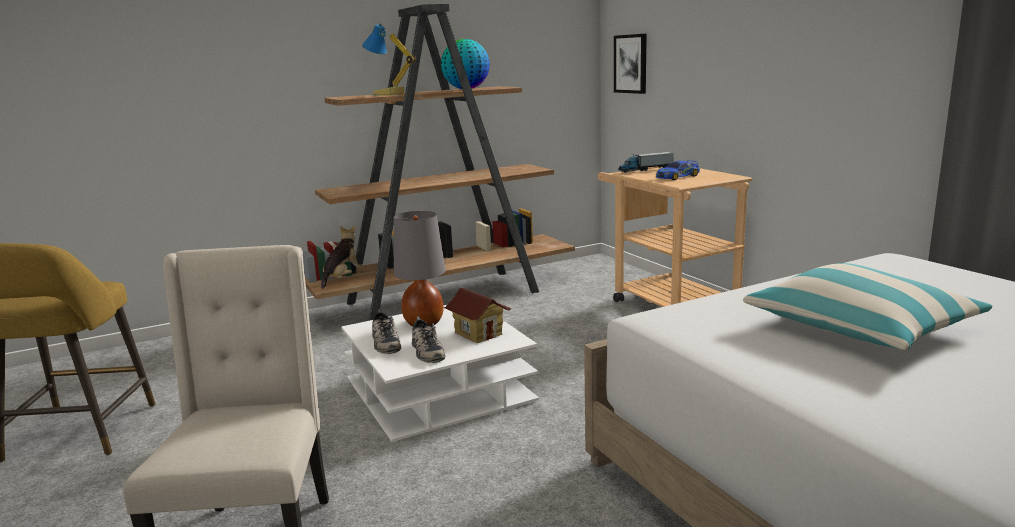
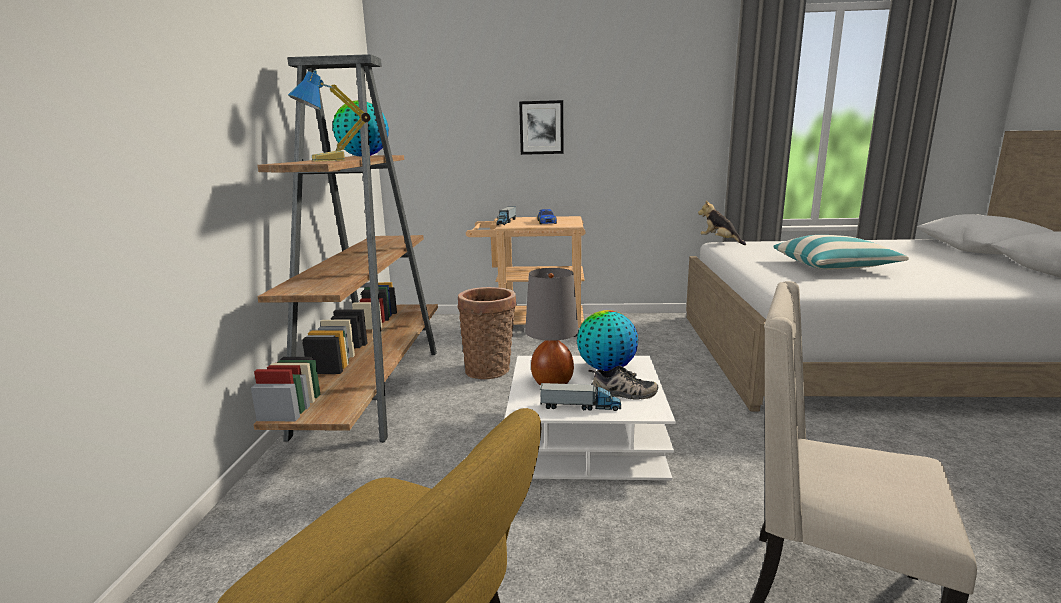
camera: 60 degrees left, 0 degrees up
(342, 278) = (322, 400): plush toy -> plush toy (720, 241)
(384, 342) = (580, 406): shoe -> toy truck
(478, 333) = (606, 368): toy house -> globe
(532, 319) = (490, 369): none -> basket
(631, 64) = (425, 137): picture -> picture (541, 127)

